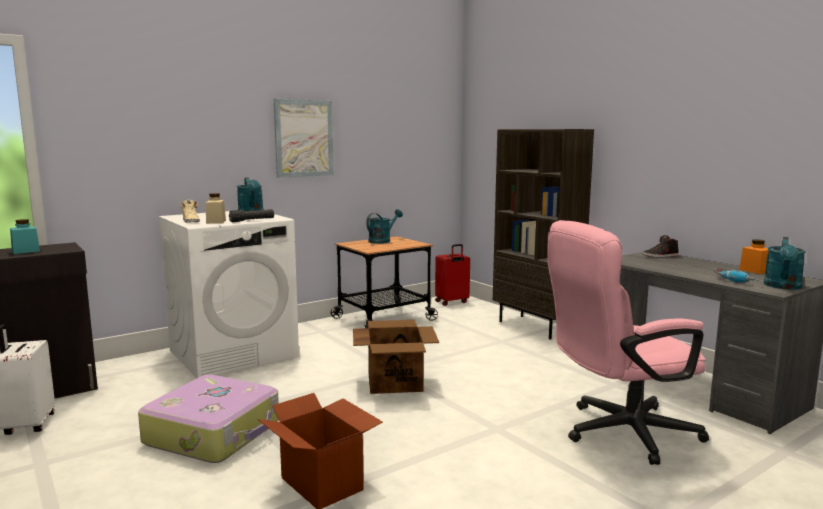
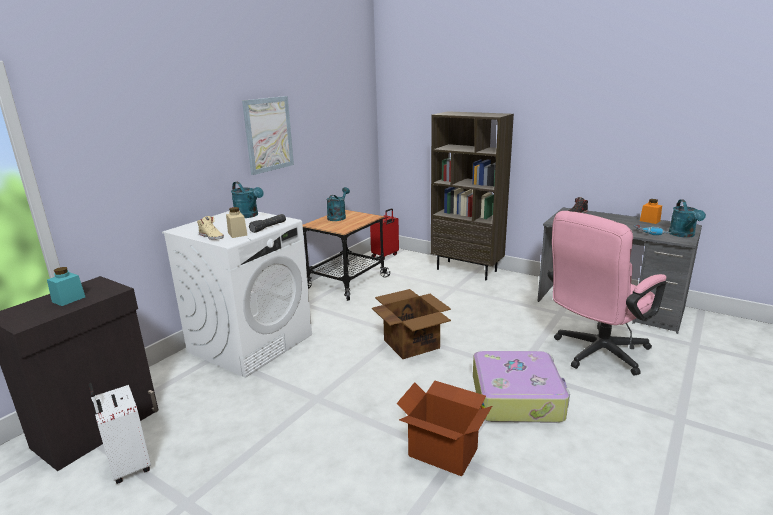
camera: 20 degrees left, 10 degrees up
(215, 433) = (314, 428): suitcase -> suitcase (517, 397)

